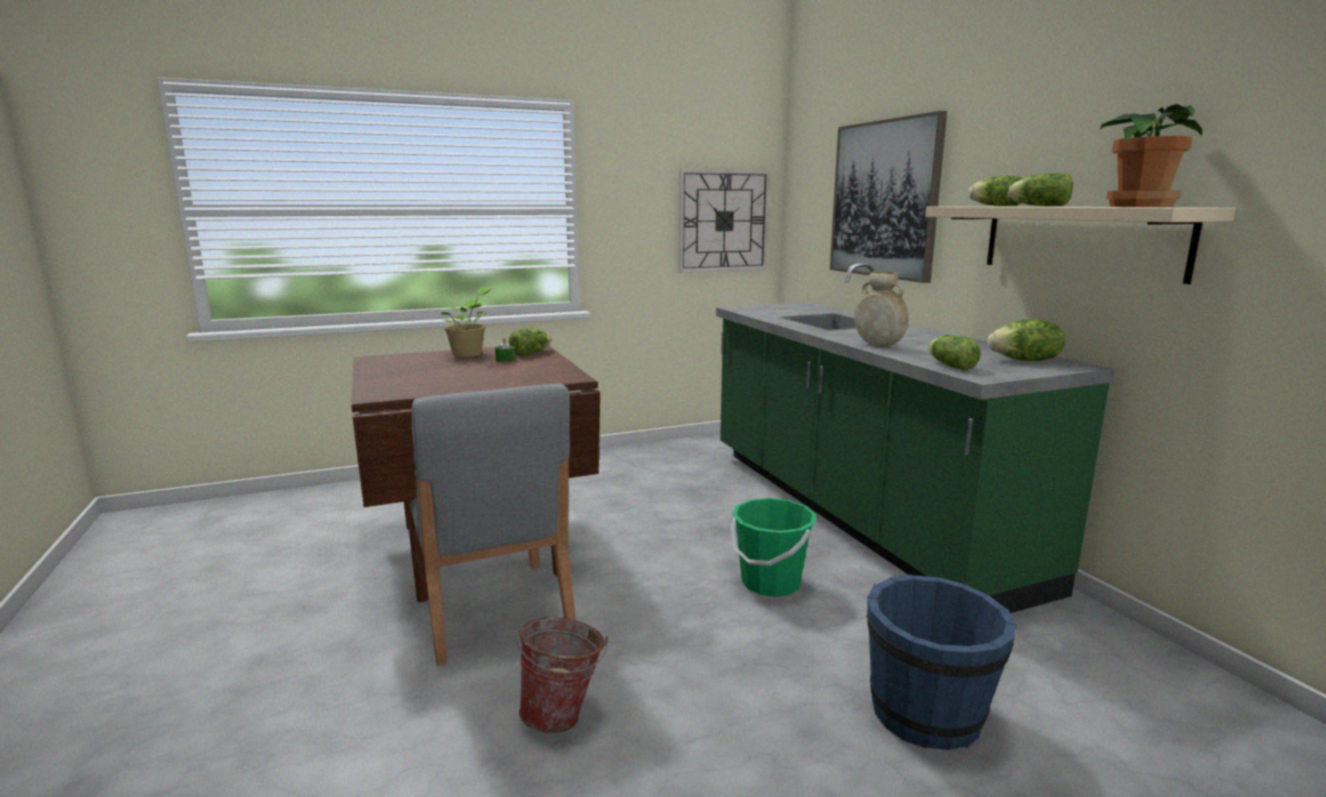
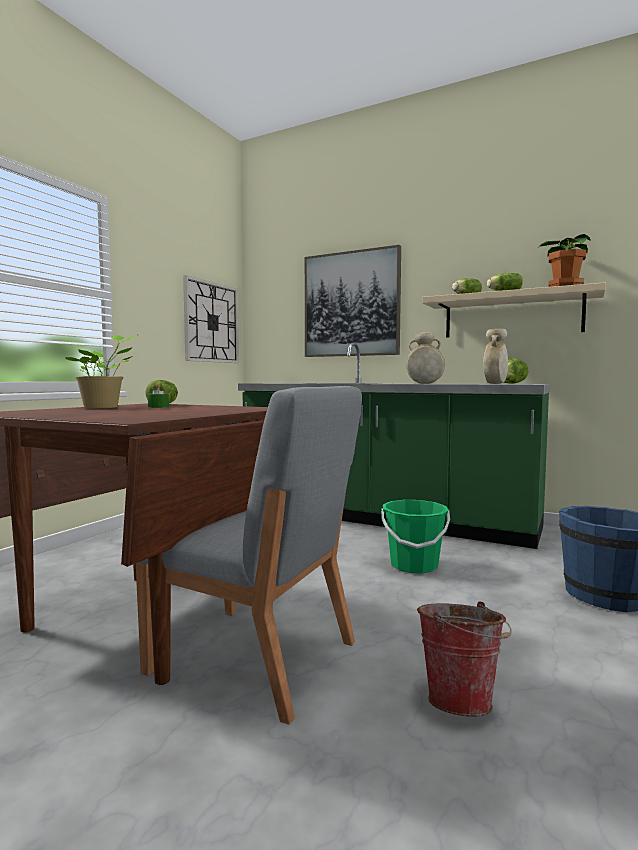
camera: 40 degrees left, 10 degrees down
(950, 365) = (495, 384): lettuce -> beige vase

